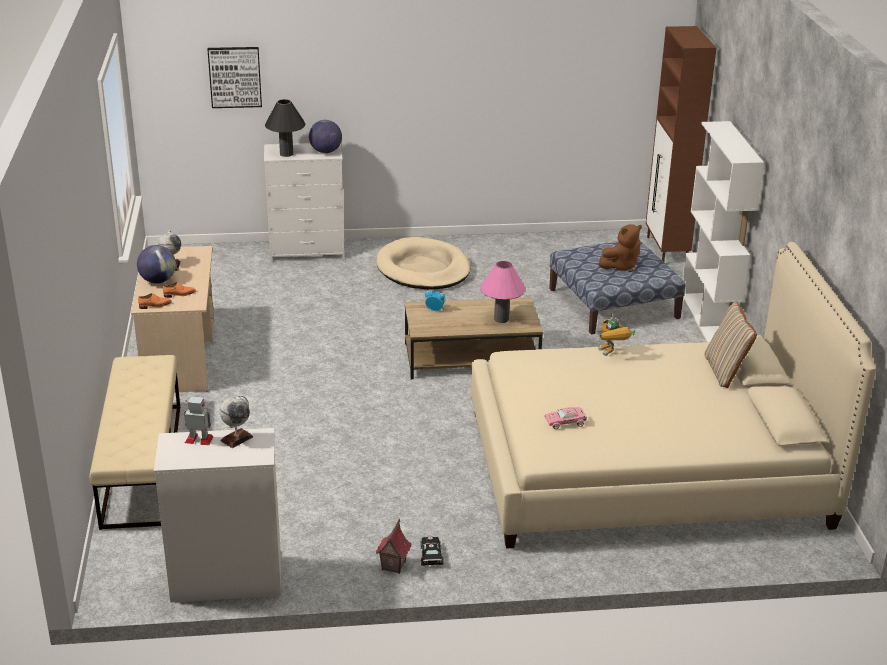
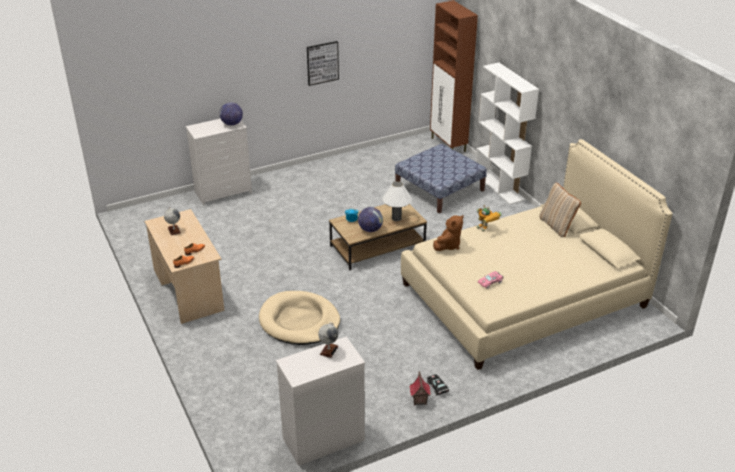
camera: 20 degrees left, 5 degrees up
(142, 463) = (214, 374): beige bench -> none
(158, 281) = (172, 244): globe -> globe (370, 229)
(199, 439) = (305, 357): toy robot -> none
(235, 77) = (160, 83): picture -> picture (322, 63)
(286, 154) = (206, 131): black table lamp -> none
(423, 269) = (308, 189): beige dog bed -> beige dog bed (299, 321)
(501, 319) = (396, 218): pink table lamp -> white table lamp
(621, 266) = (444, 165): brown plush toy -> brown plush toy (448, 245)

